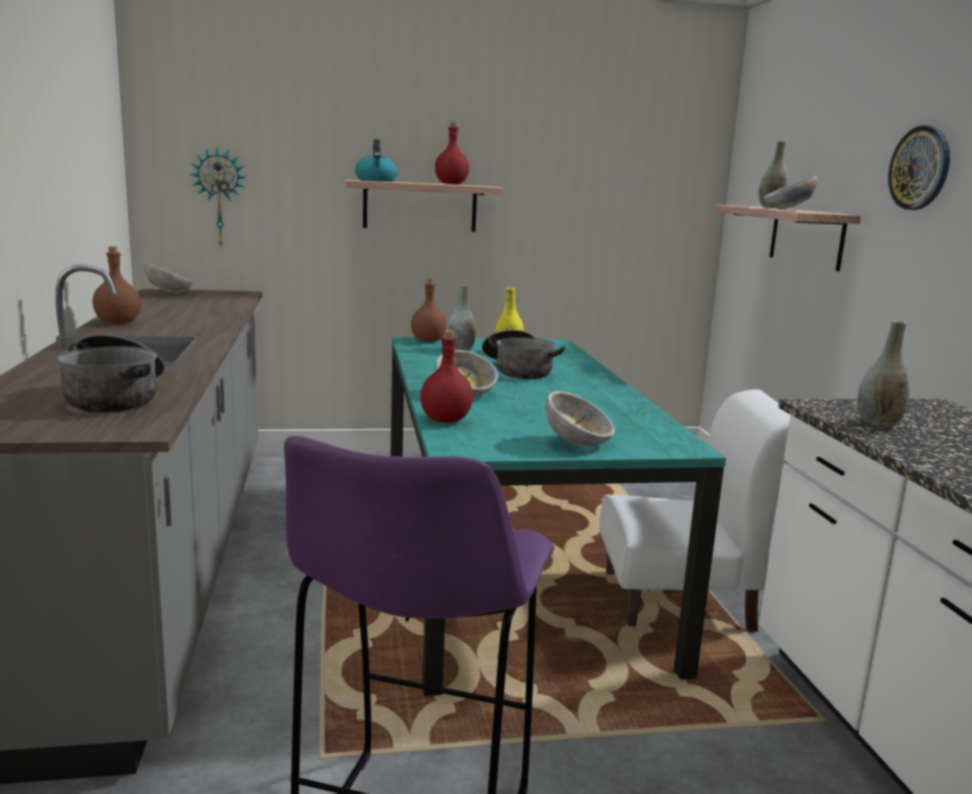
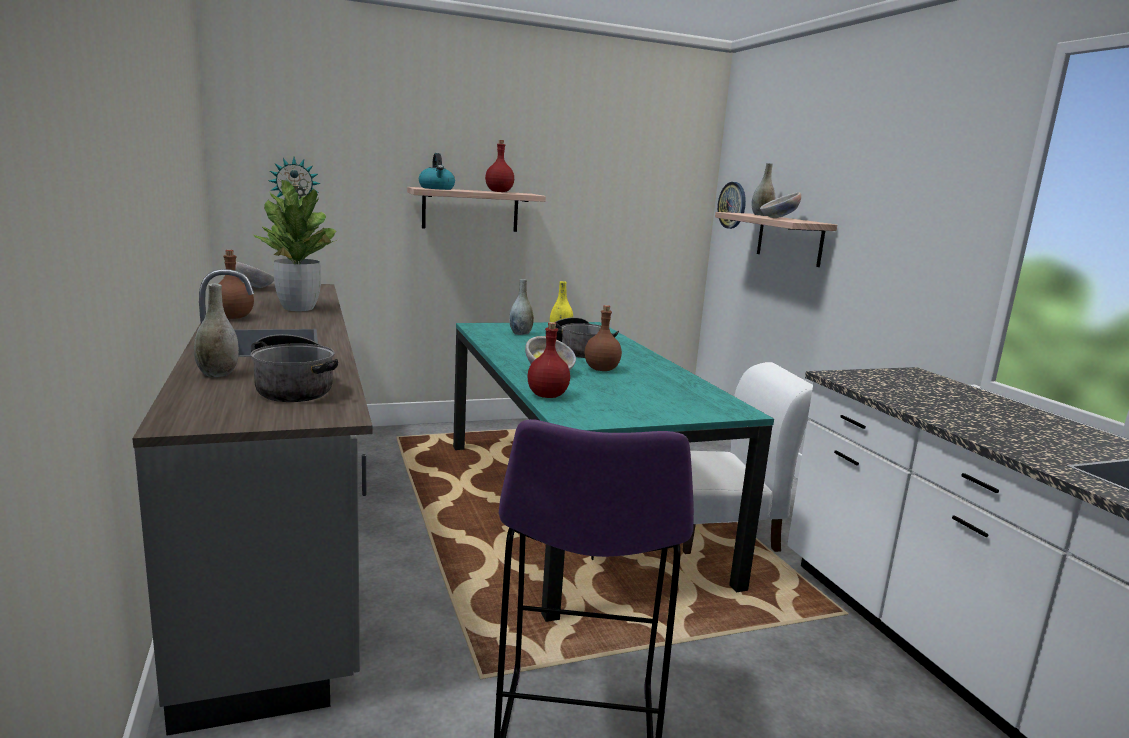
camera: 10 degrees left, 0 degrees up
(199, 315) = (299, 308): none -> potted plant
(428, 341) = (489, 326): brown bottle -> brown bottle (601, 369)
(578, 443) = (660, 411): bowl -> none
(878, 423) = (885, 388): grey vase -> grey vase (218, 374)
(920, 168) = (887, 190): wall clock -> wall clock (732, 205)

